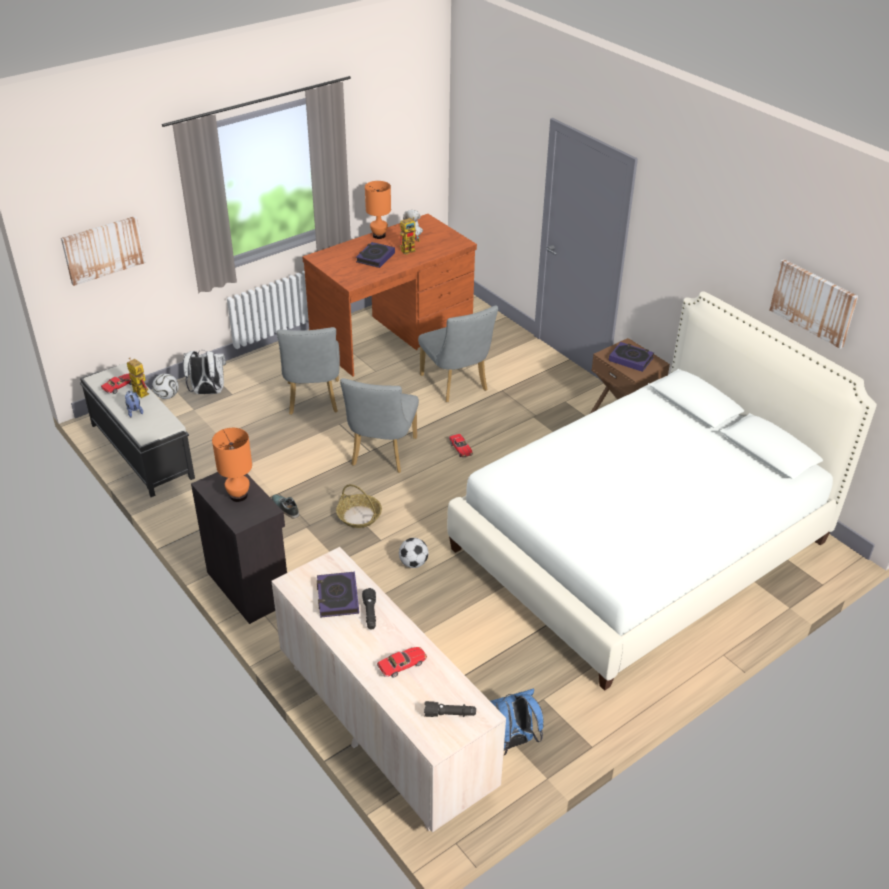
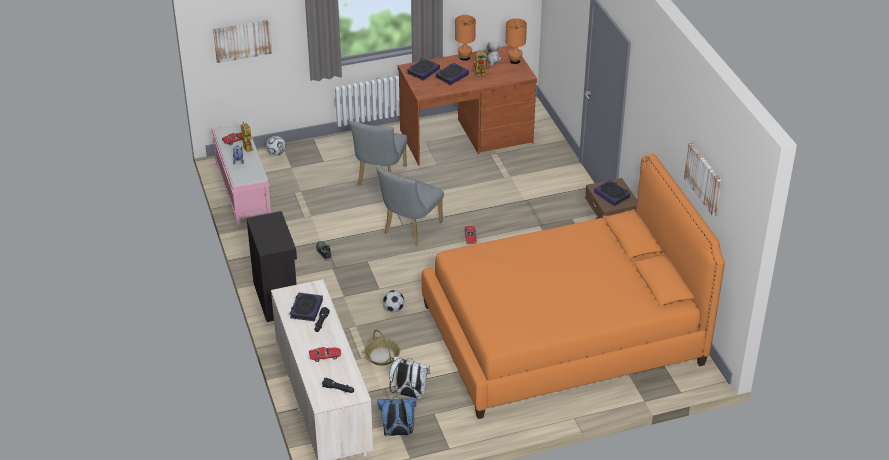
camera: 20 degrees right, 0 degrees up
(141, 450) = (243, 190): black bench -> pink bench
(207, 392) = (306, 156): white backpack -> white backpack (409, 394)
(239, 496) = (272, 232): orange table lamp -> orange table lamp (515, 61)
(337, 258) = (423, 71): none -> book
(359, 516) = (372, 269): basket -> basket (382, 356)
(456, 385) = (494, 188): grey chair -> none
(641, 545) = (563, 334): white bed -> orange bed

